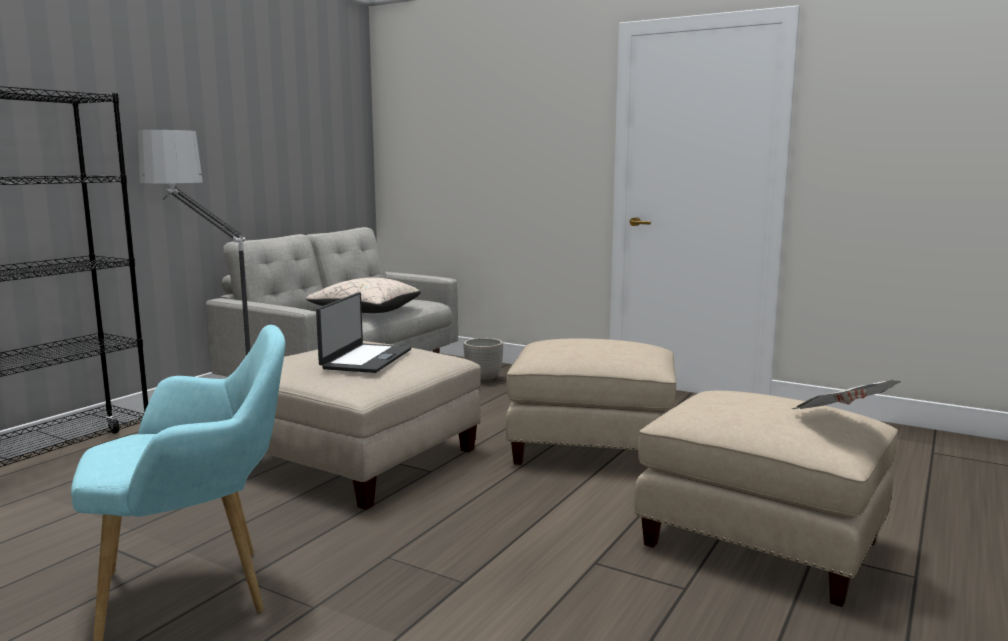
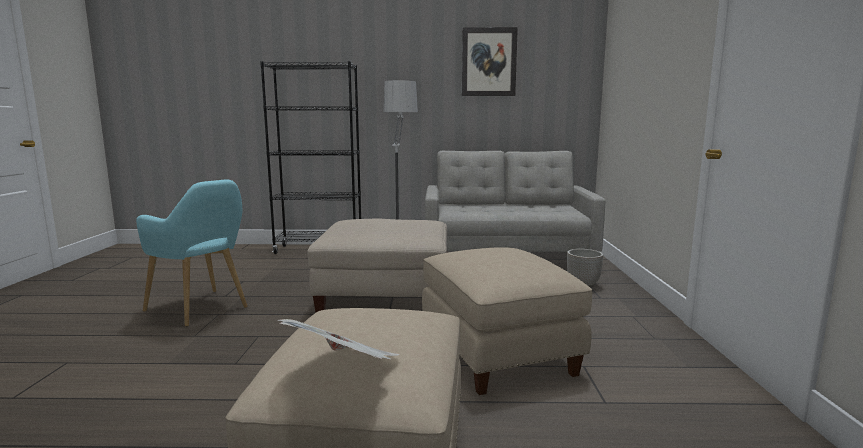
camera: 60 degrees right, 0 degrees up
(261, 105) = (489, 62): none -> picture
(365, 312) = (513, 210): beige pillow -> none
(366, 359) = (384, 227): laptop -> none

